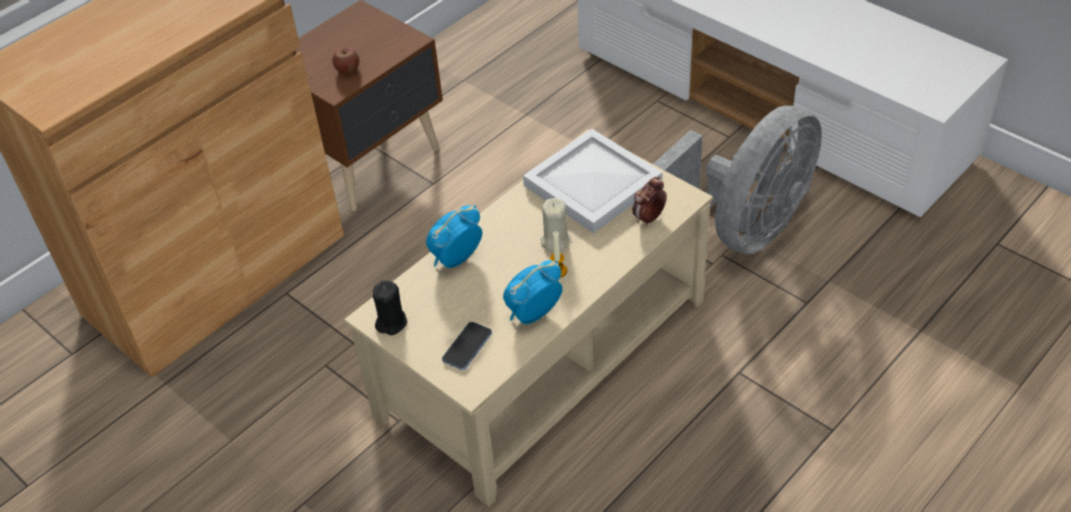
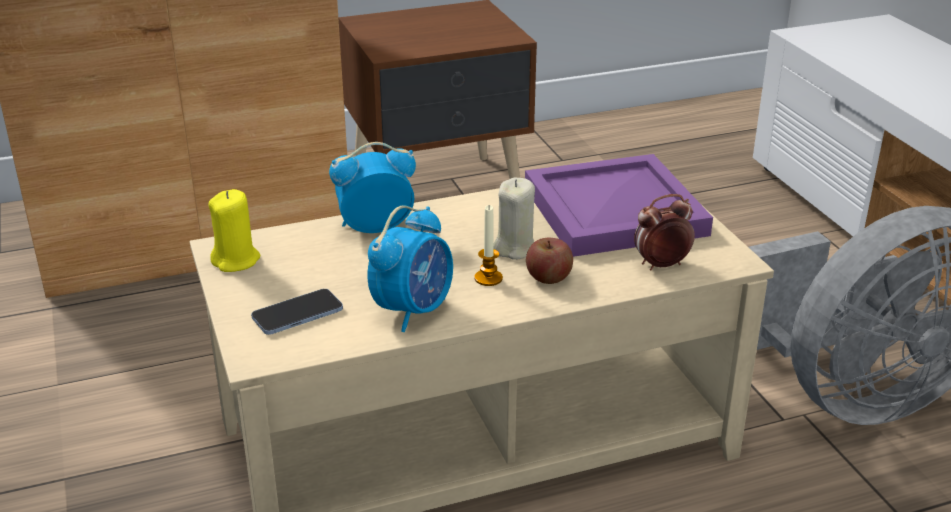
camera: 25 degrees right, 15 degrees down
(347, 69) = (418, 42): apple -> apple (548, 277)
(391, 322) = (236, 260): black candle -> yellow candle
(533, 314) = (413, 310): alarm clock -> alarm clock turned 135 degrees clockwise
(590, 184) = (611, 210): white tray -> purple tray

